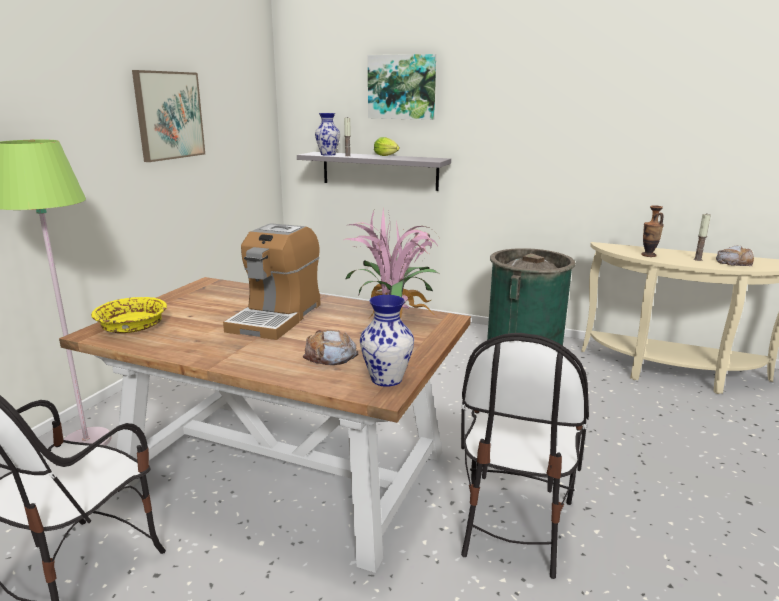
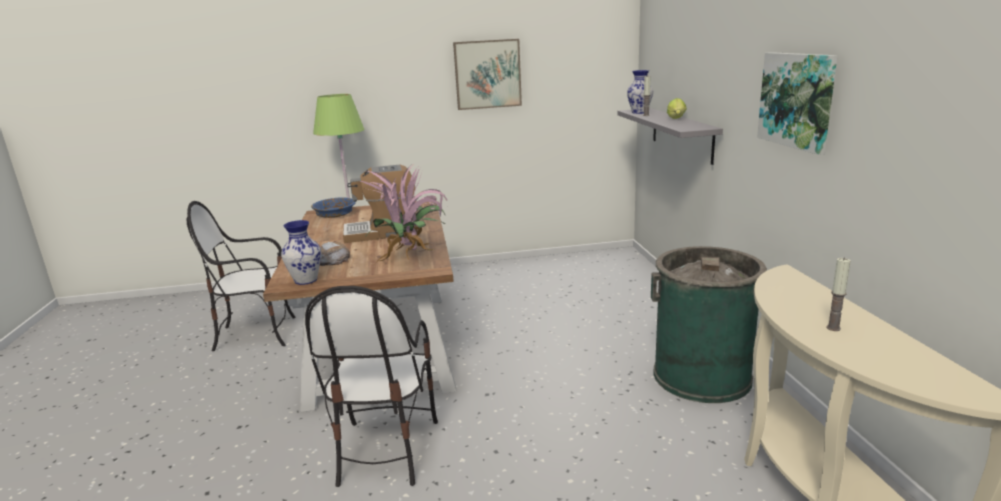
camera: 60 degrees right, 0 degrees up
(132, 326) = (334, 214): yellow bowl -> blue bowl
(402, 87) = (698, 43): picture -> picture (797, 100)
(513, 524) = (385, 450): chair -> chair turned 75 degrees counterclockwise
(648, 255) = (787, 299): vase -> none
(734, 262) = (876, 352): bread -> none

